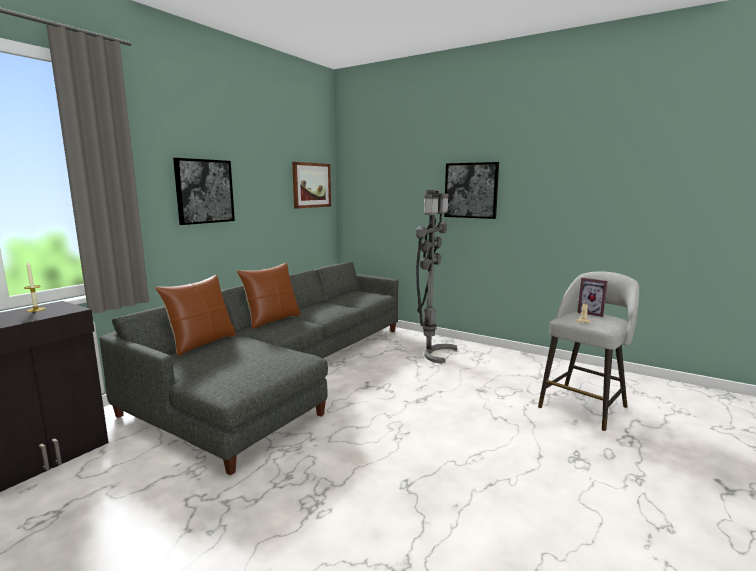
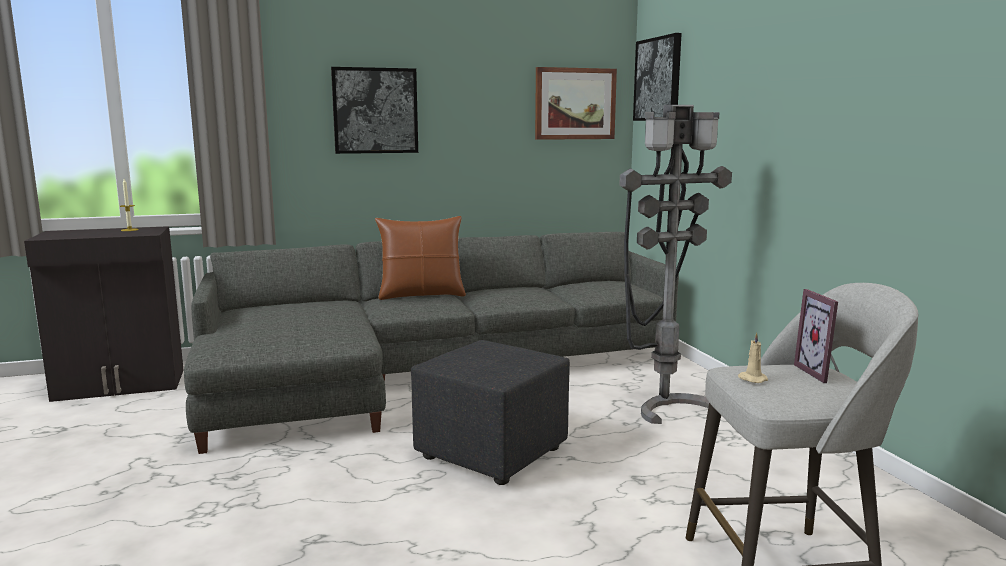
camera: 40 degrees right, 0 degrees up
(201, 343) = (300, 303): brown pillow -> none
(403, 402) = (493, 453): none -> black ottoman
(471, 190) = (789, 106): picture -> picture (658, 79)

